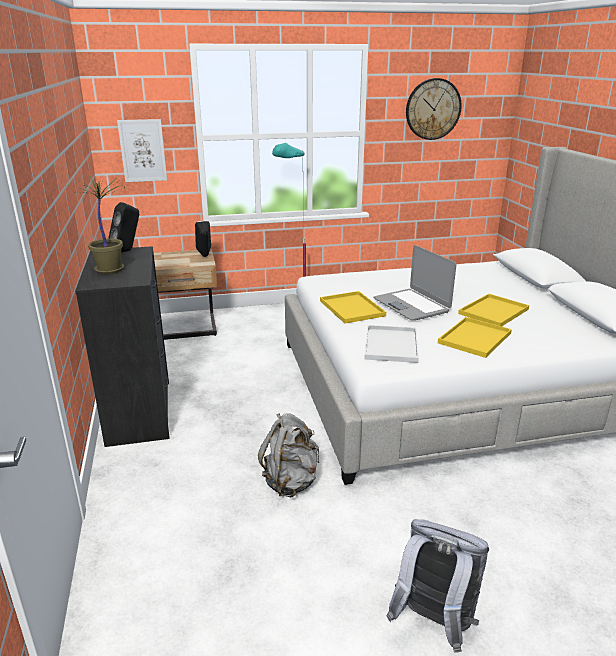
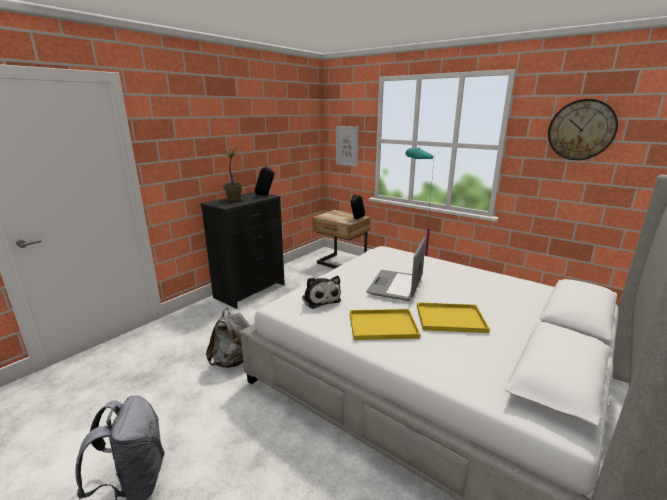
camera: 50 degrees right, 5 degrees down
(353, 308) = (355, 271): yellow tray -> none
(390, 344) = (320, 299): white tray -> plush toy

